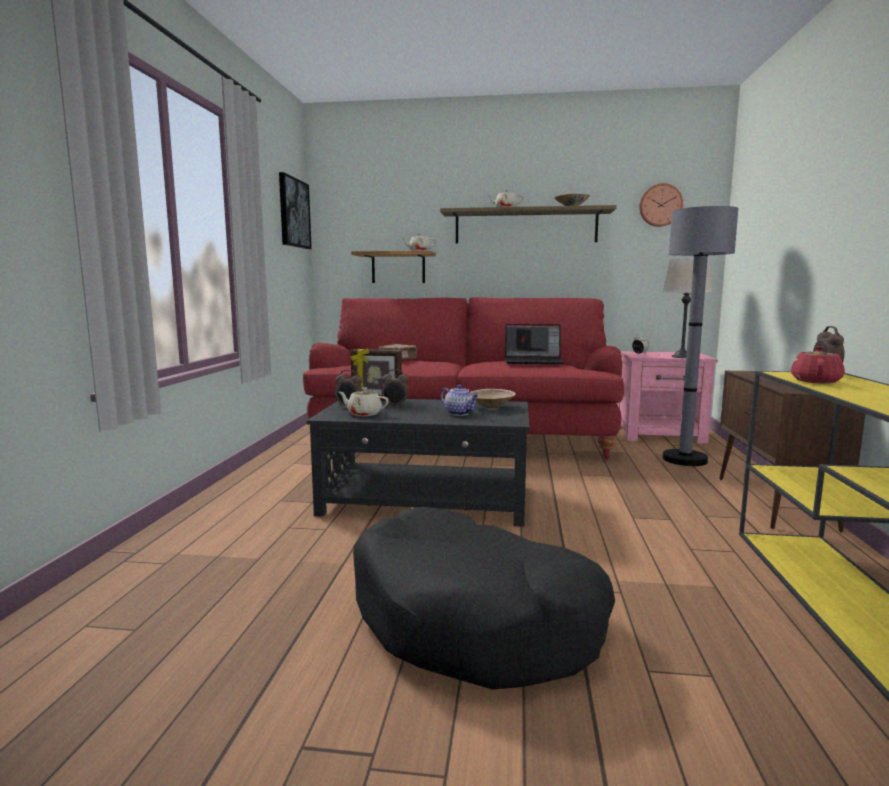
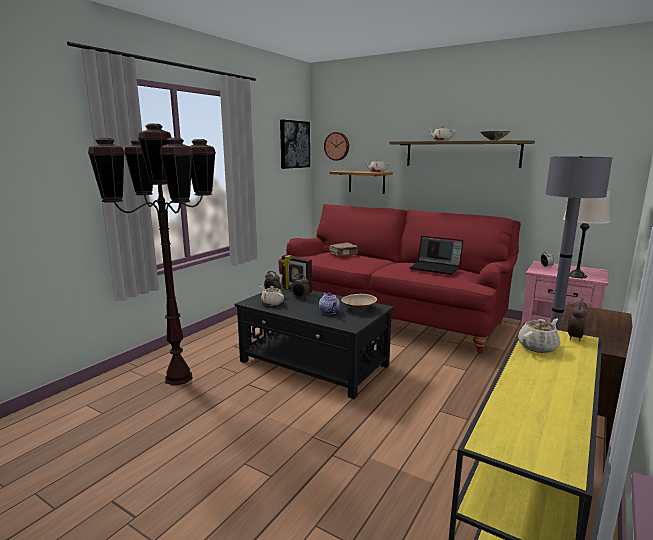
camera: 25 degrees right, 5 degrees up
(233, 554) = (178, 378): none -> brown floor lamp
(475, 620) = (255, 458): black dog bed -> none
(660, 205) = (582, 136): wall clock -> wall clock (337, 146)
(816, 381) = (538, 347): red teapot -> beige teapot

